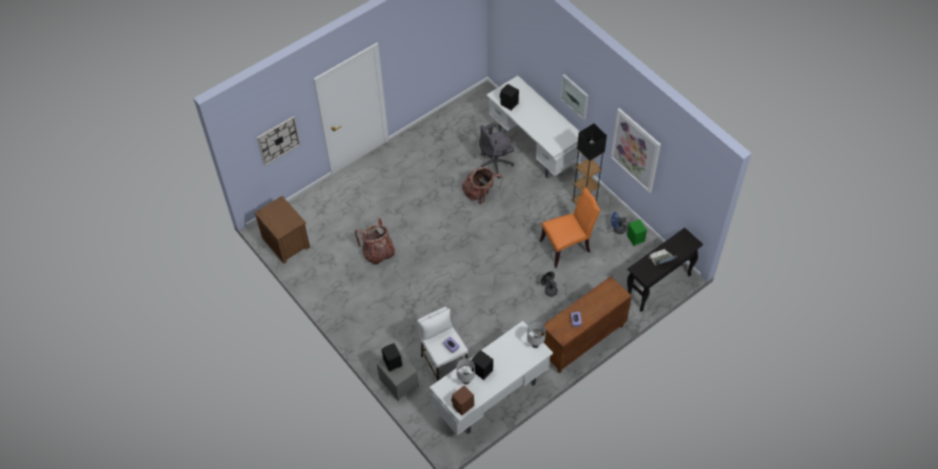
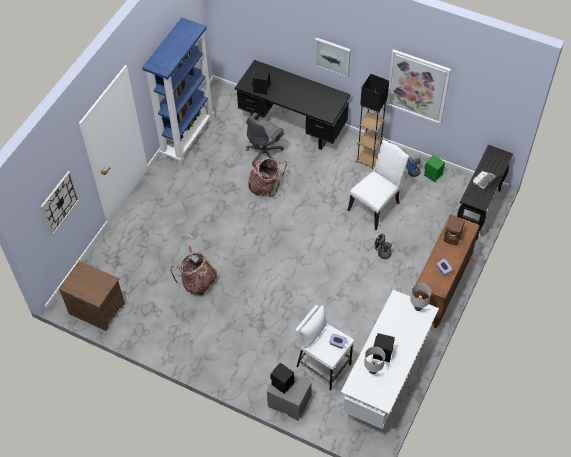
camera: 25 degrees left, 0 degrees up
(437, 125) = (187, 137): none -> blue bookcase
(463, 406) = (385, 396): brown speaker -> brown speaker (453, 237)
(534, 148) = (293, 126): white desk -> black desk
(567, 246) = (376, 206): orange chair -> white chair

